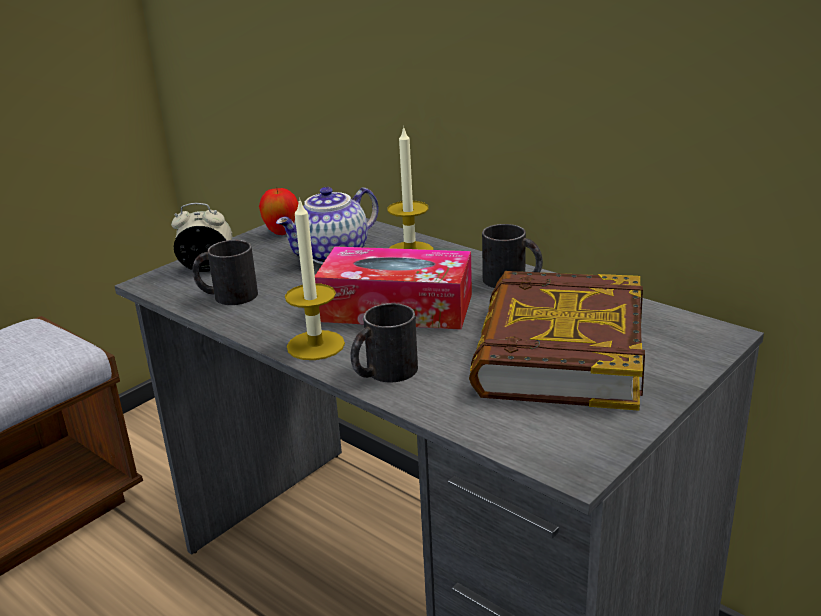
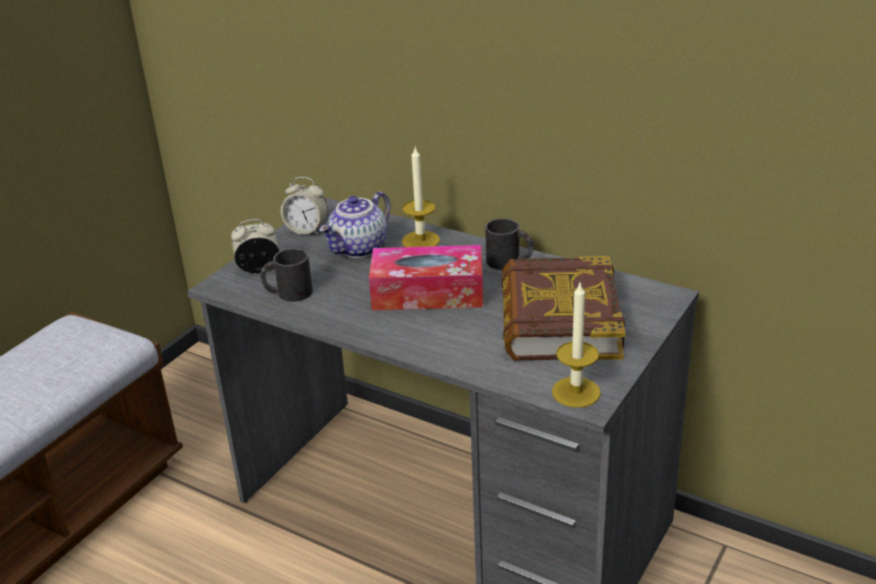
camera: 10 degrees left, 5 degrees up
(282, 233) = (307, 230): apple -> alarm clock
(315, 345) = (377, 330): candle -> candle (576, 392)
(383, 373) = (437, 348): black mug -> none

